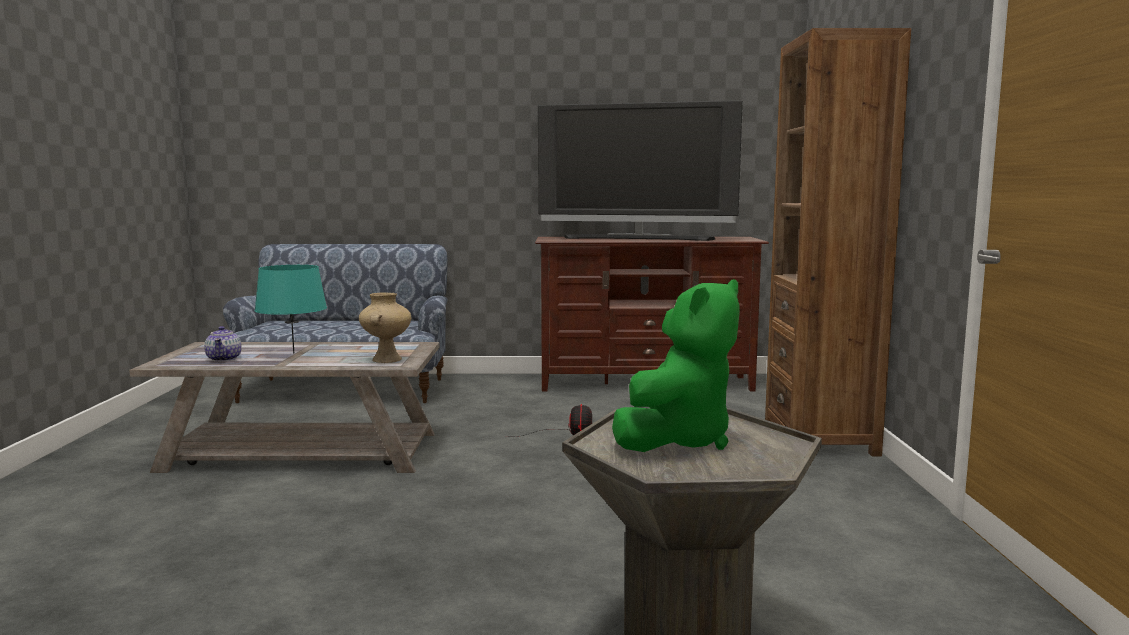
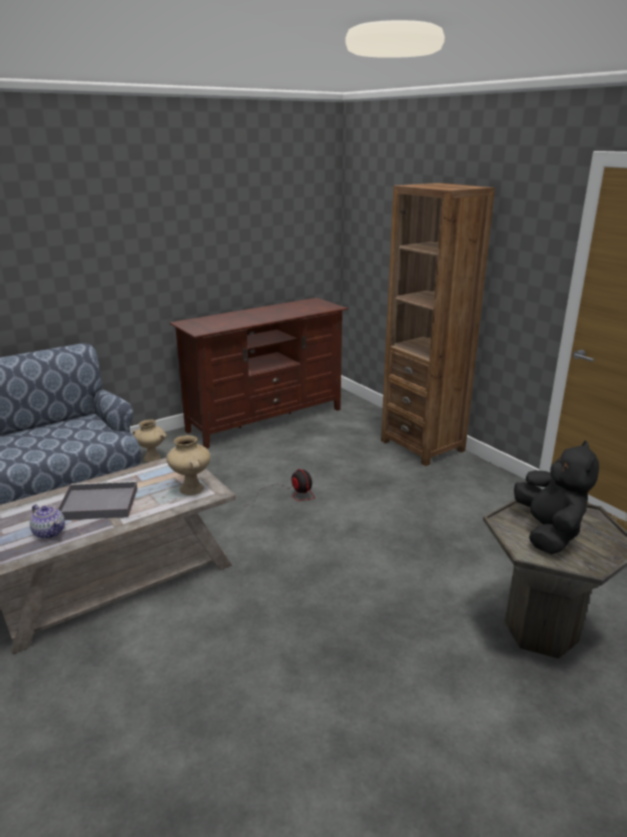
camera: 35 degrees left, 15 degrees up
(293, 353) = (97, 504): turquoise table lamp -> grey tray
(477, 387) = (151, 458): none -> beige vase
(638, 238) = (256, 316): television -> none
(677, 440) = (548, 532): green plush toy -> black plush toy

